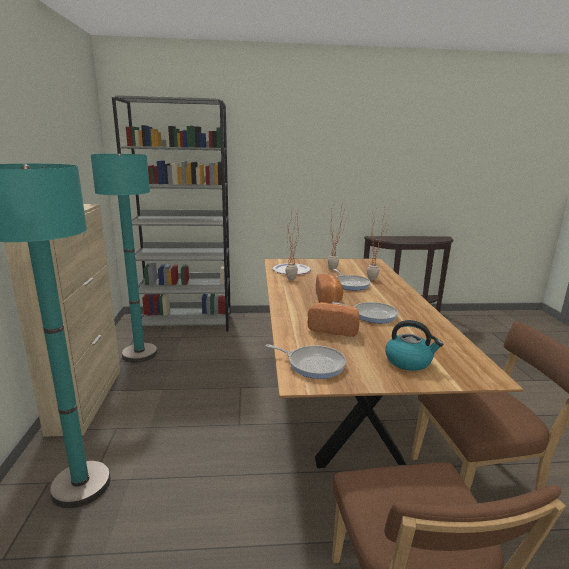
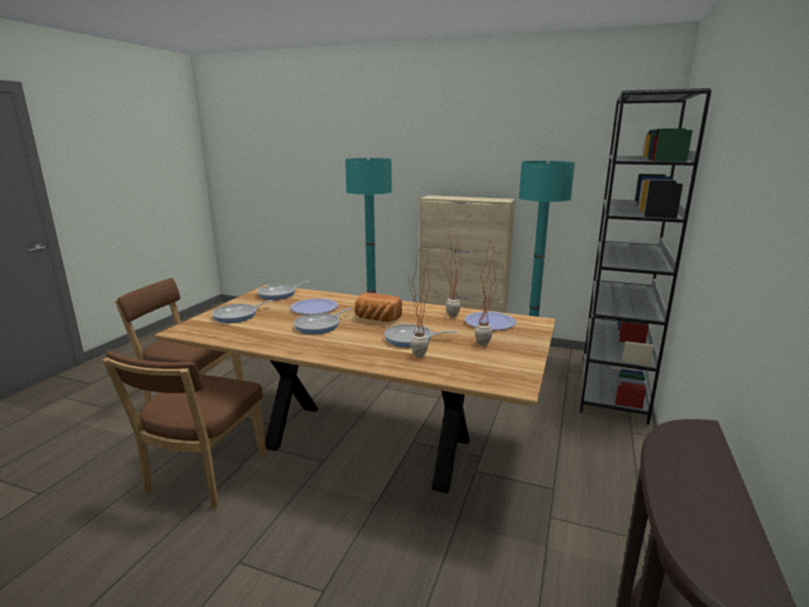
camera: 115 degrees right, 0 degrees up
(334, 329) = (314, 308): bread -> plate
(409, 361) = (238, 315): kettle -> frying pan

